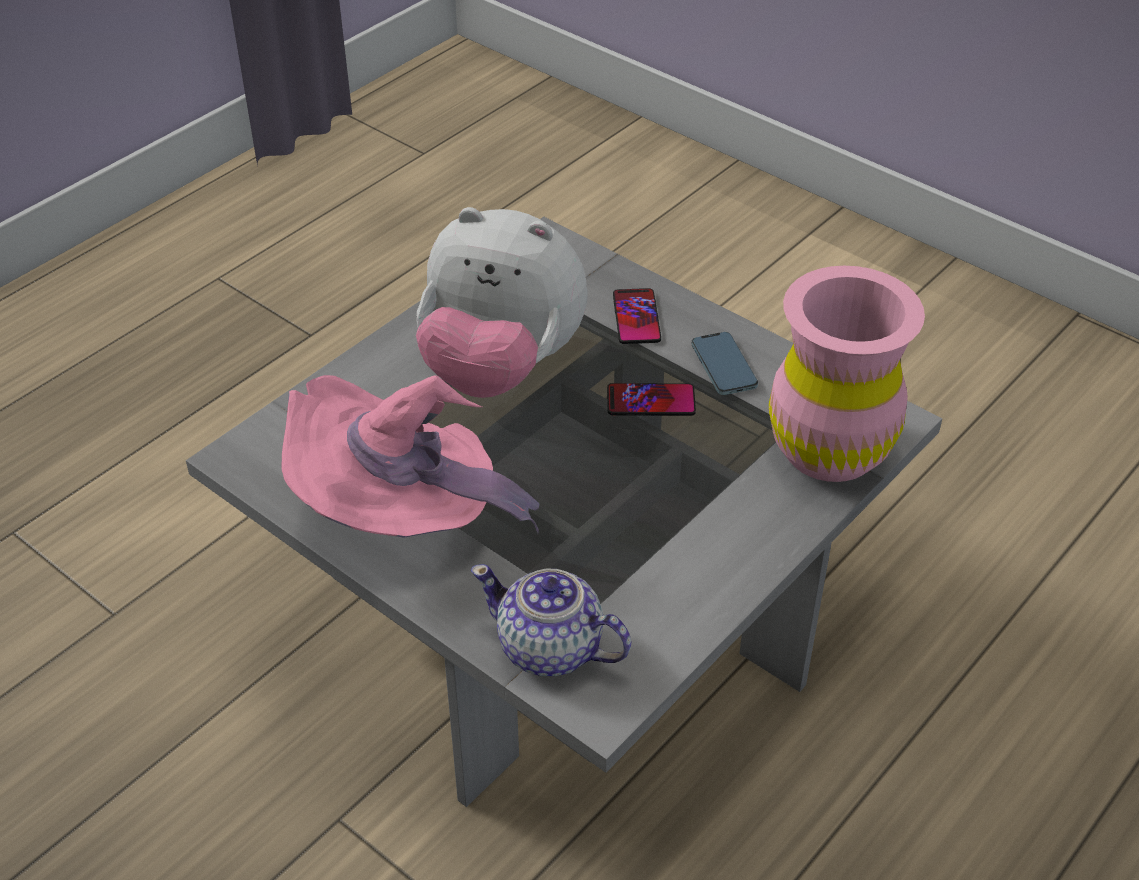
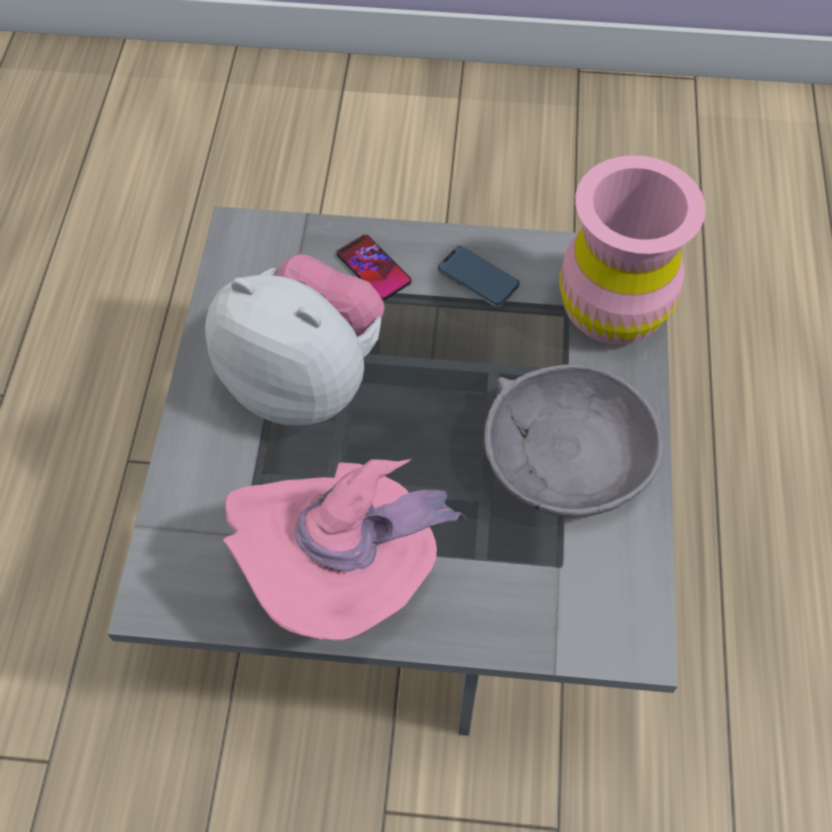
camera: 35 degrees left, 15 degrees up
(500, 368) = (305, 379): plush toy -> plush toy turned 135 degrees counterclockwise
(550, 649) = (561, 618): teapot -> none
(651, 401) = (449, 343): phone -> none
(674, 535) = (566, 456): none -> grey bowl

